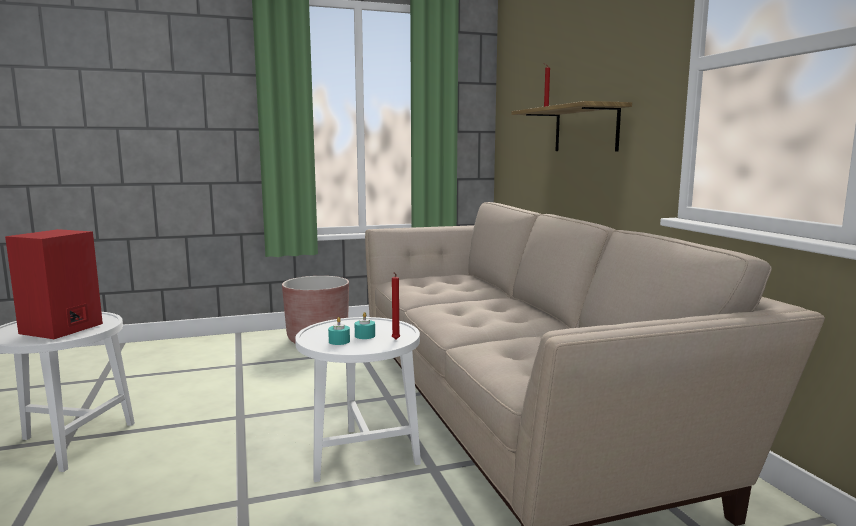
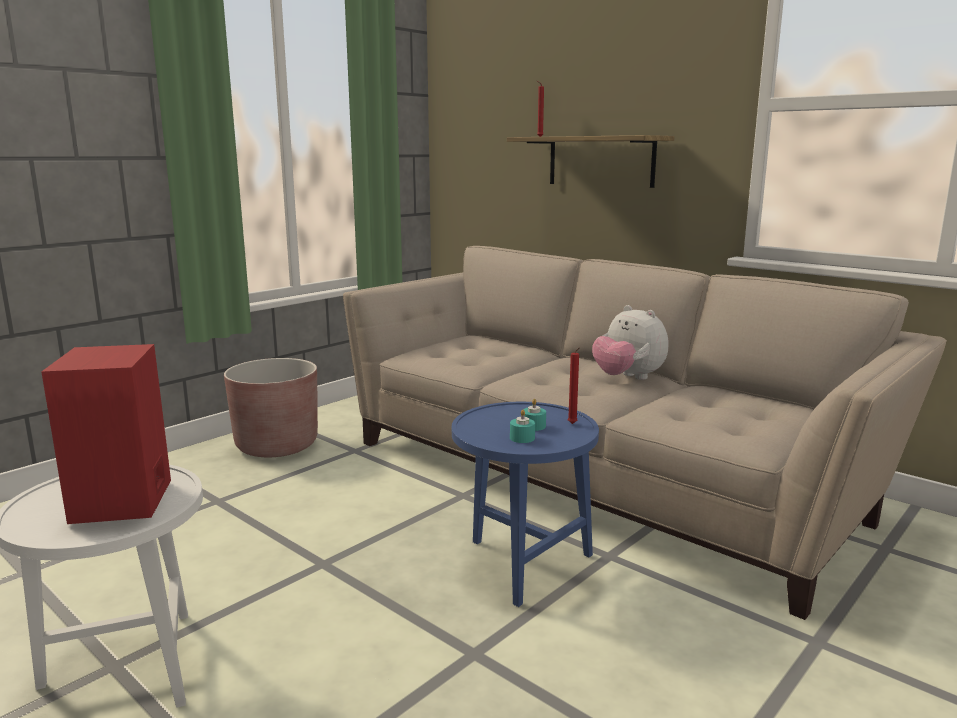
camera: 30 degrees left, 5 degrees up
(361, 454) = (522, 563): white side table -> blue side table
(523, 319) = (628, 378): none -> plush toy

